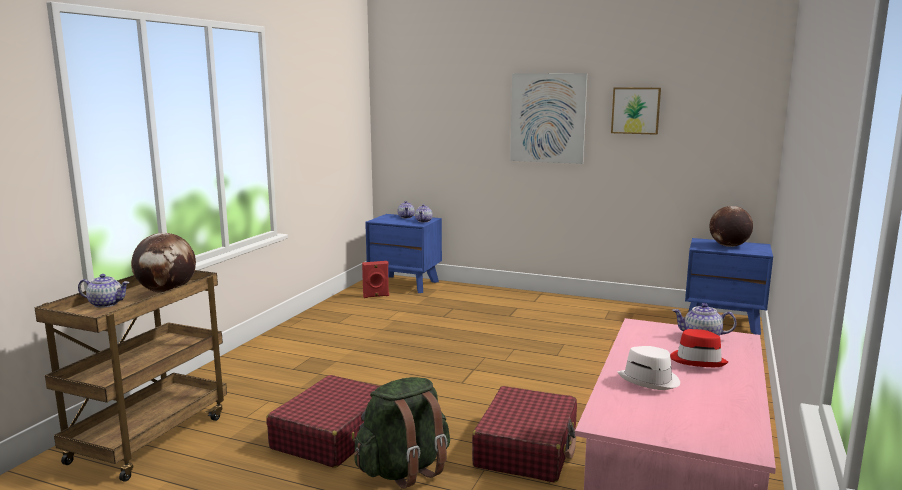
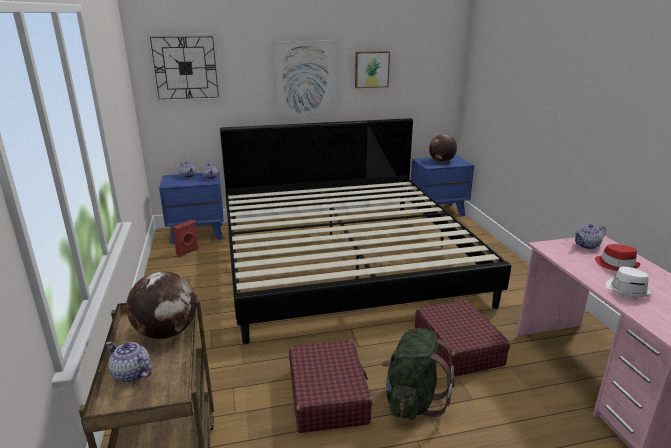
camera: 35 degrees left, 10 degrees up
(106, 304) = (131, 374): teapot -> teapot turned 120 degrees counterclockwise
(420, 100) = (185, 68): none -> wall clock
(521, 337) = (343, 259): none -> bed

